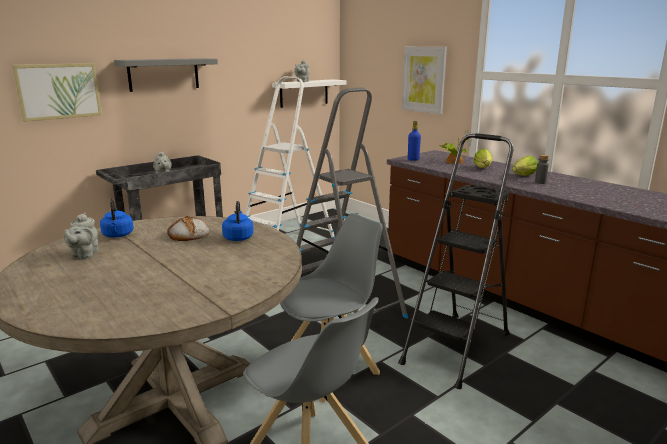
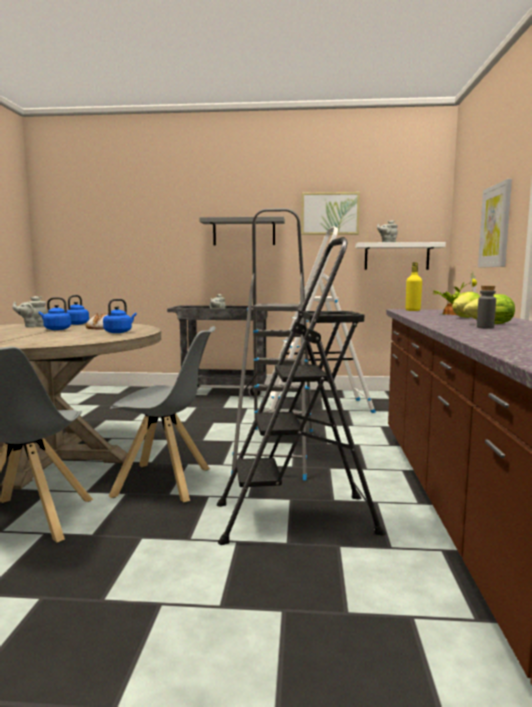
camera: 45 degrees right, 10 degrees down
(58, 91) = (161, 242): picture -> picture (330, 213)
(146, 252) = (56, 329): none -> blue kettle
(413, 159) = (412, 310): blue bottle -> yellow bottle

